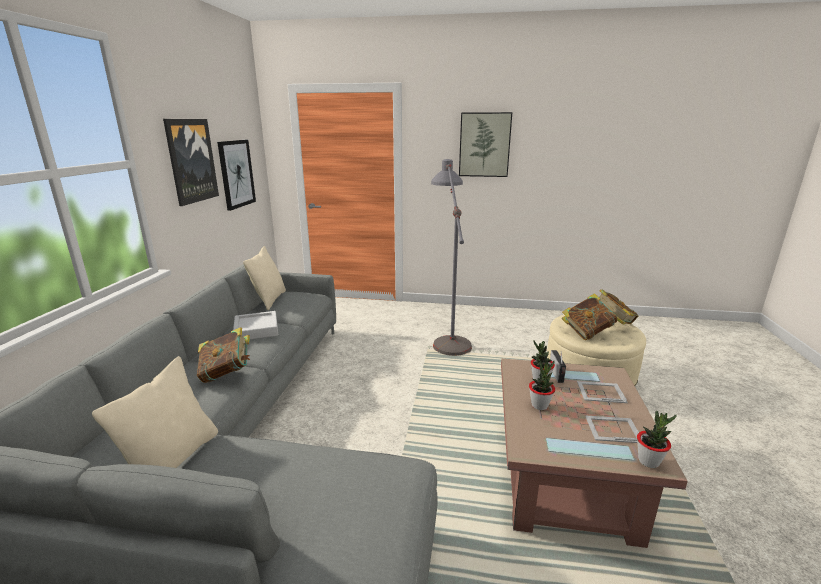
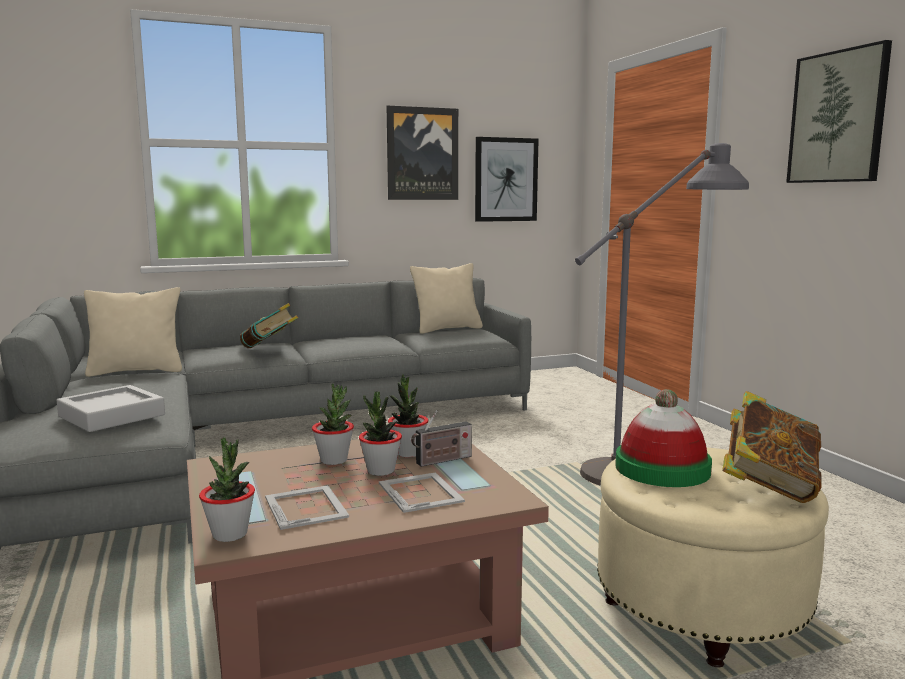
camera: 60 degrees right, 10 degrees down
(256, 329) = (367, 338): grey tray -> grey tray (112, 416)
(563, 395) = (380, 471): none -> potted plant
(587, 332) = (662, 469): book -> hat

